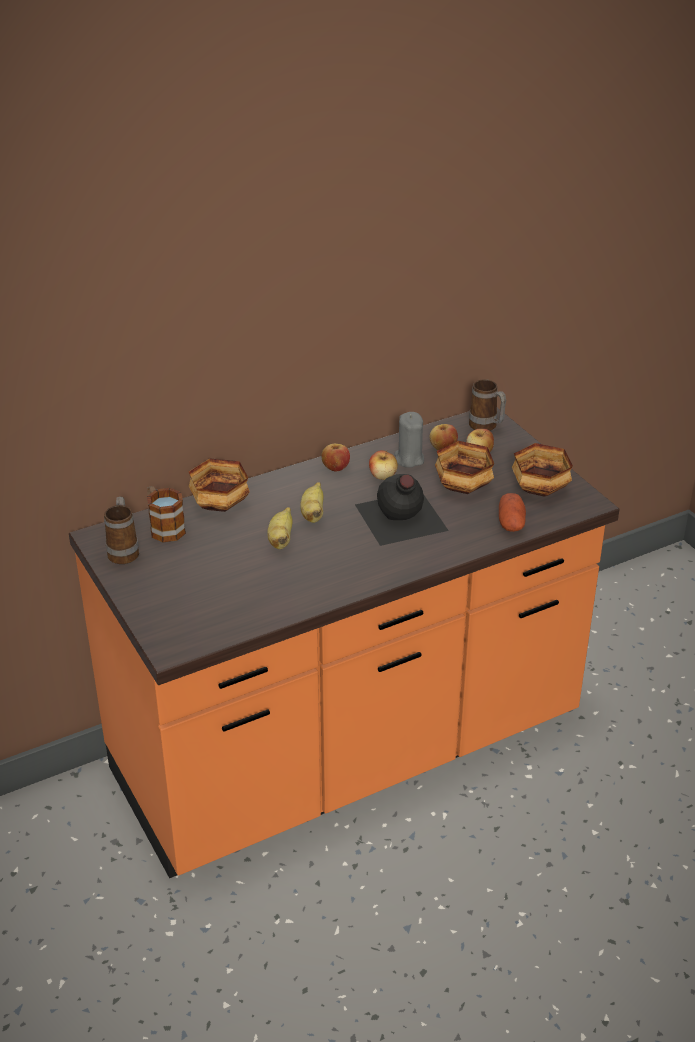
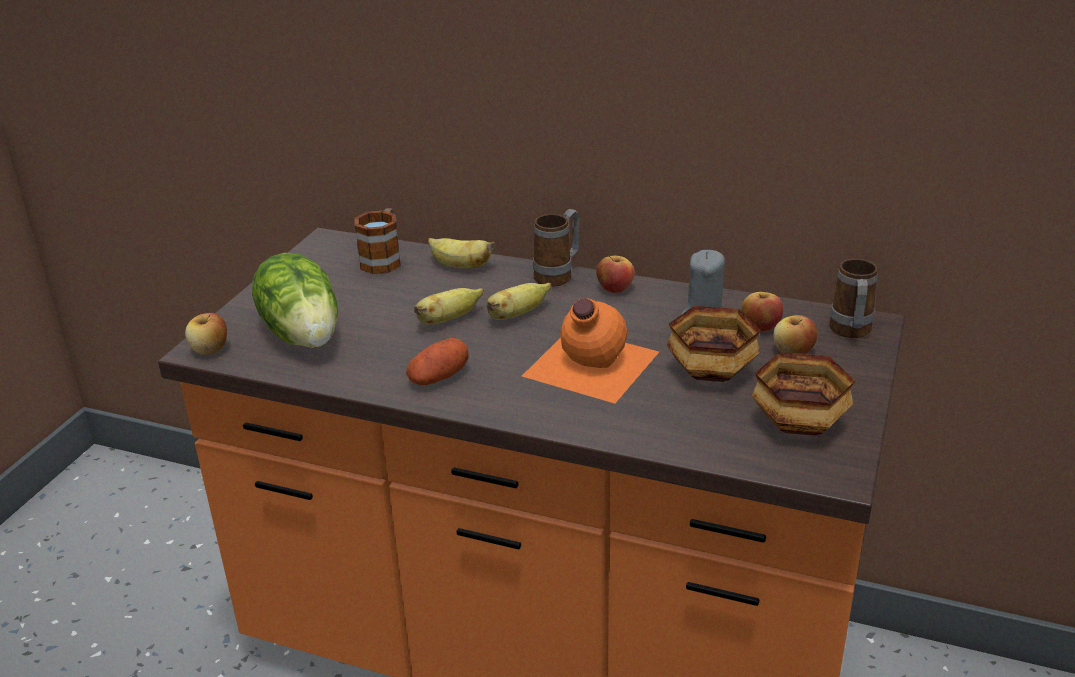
camera: 50 degrees right, 5 degrees down
(124, 551) = (322, 260): mug -> mug (558, 275)
(214, 599) = (304, 333): none -> lettuce
(222, 504) = (459, 266): bowl -> banana
(383, 476) = (645, 319): apple -> apple (210, 350)
(400, 518) = (588, 364): black bottle -> orange bottle
(511, 523) = (698, 437): potato -> potato (439, 377)

